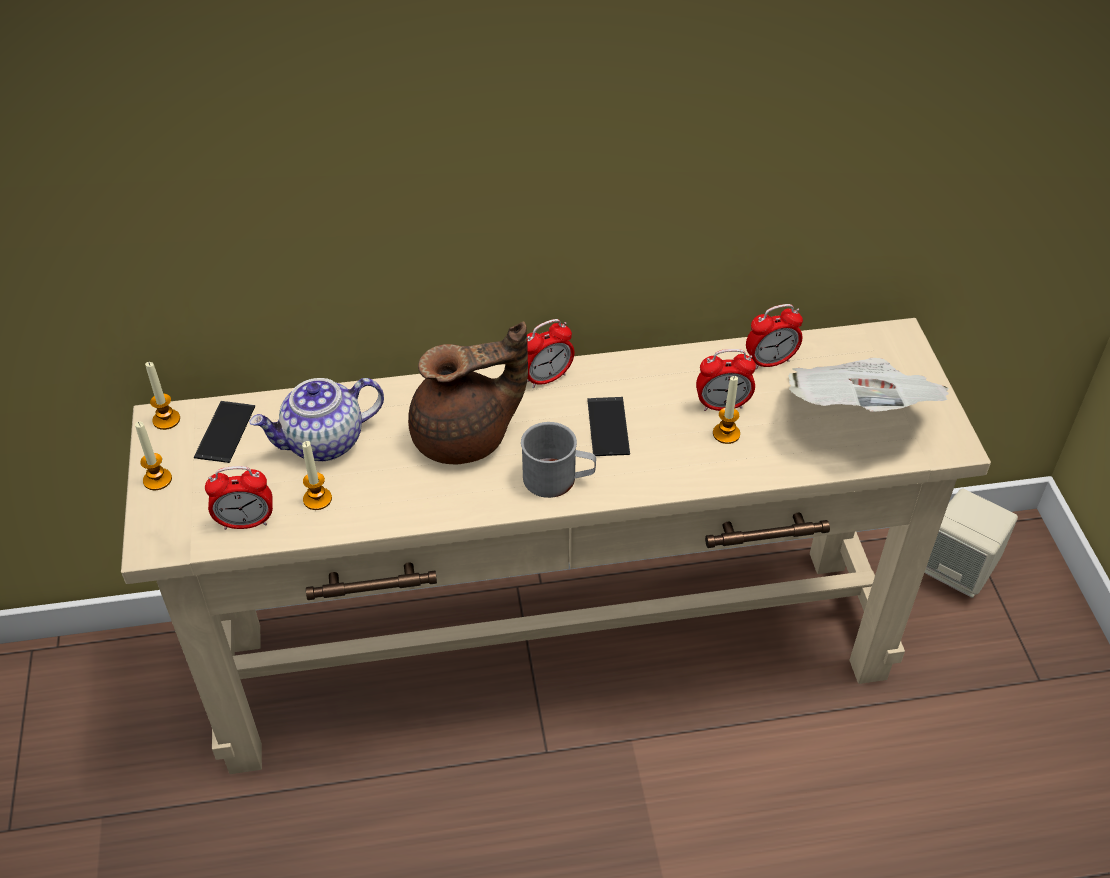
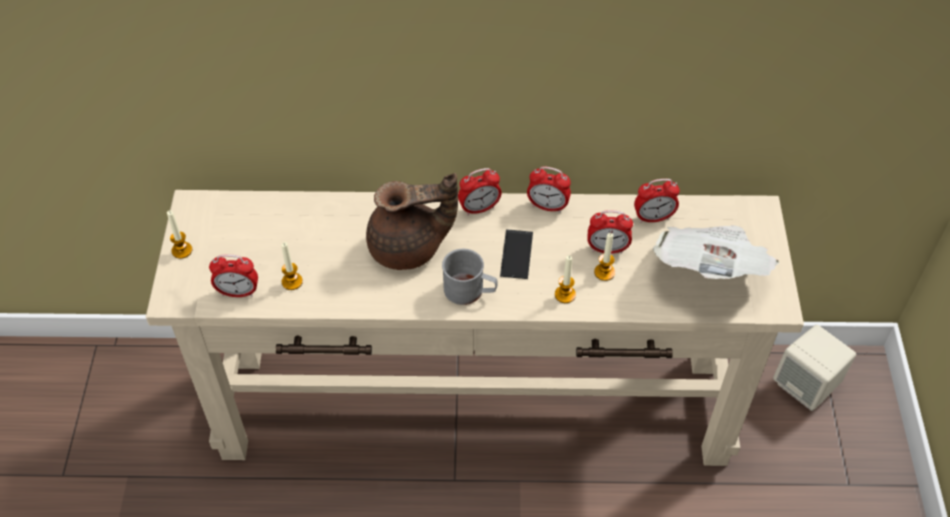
camera: 10 degrees right, 5 degrees up
(166, 420) = (196, 204): candle -> candle (565, 294)
(225, 432) = (236, 220): phone -> none
(323, 442) = (305, 238): teapot -> none
(633, 365) = (547, 206): none -> alarm clock

